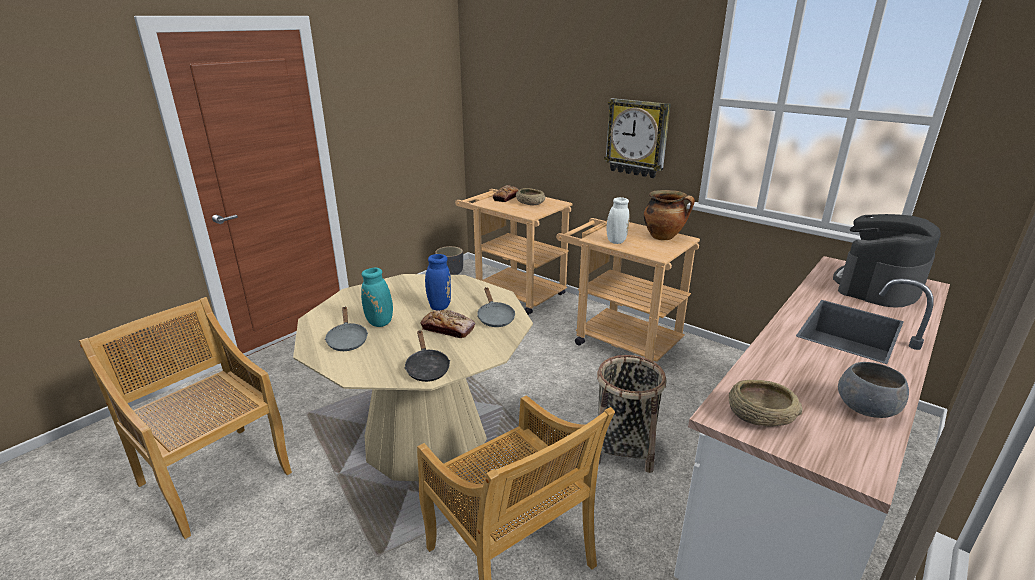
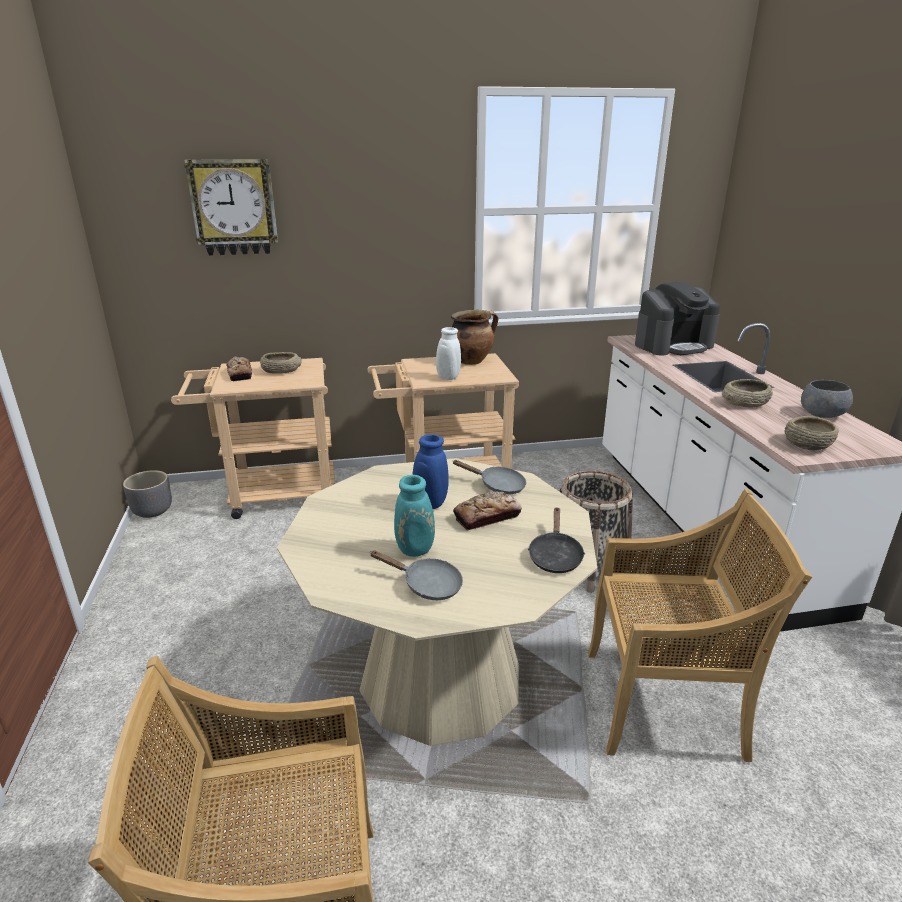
camera: 50 degrees left, 0 degrees up
(427, 368) = (555, 556): black frying pan -> black frying pan turned 75 degrees clockwise
(637, 138) = (395, 263): wall clock -> wall clock (234, 207)
(801, 358) = (745, 403): none -> beige bowl
(877, 286) = (673, 345): coffee machine -> coffee machine turned 105 degrees counterclockwise

